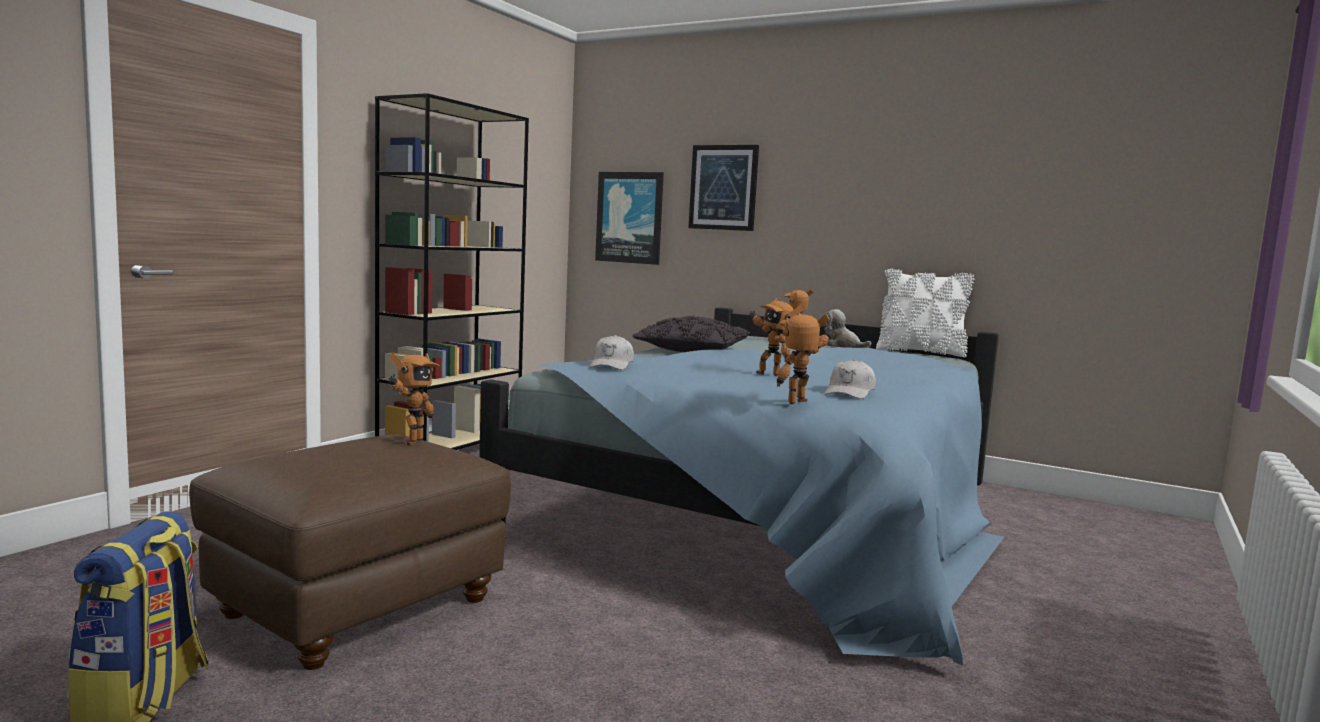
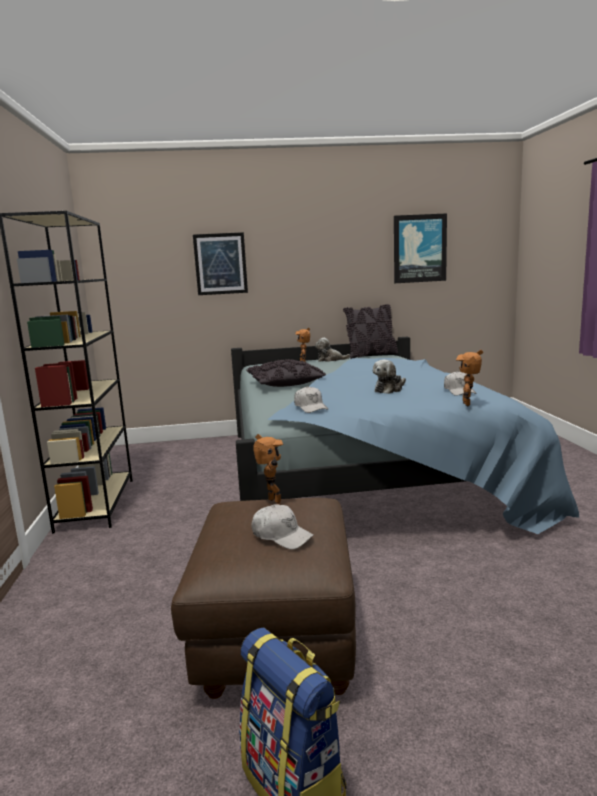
camera: 35 degrees left, 5 degrees up
(340, 461) = (281, 536): none -> white cap
(629, 217) = (145, 292): picture -> picture (419, 248)
(769, 374) = (389, 389): toy robot -> plush toy
(920, 352) = (371, 355): white pillow -> black pillow

